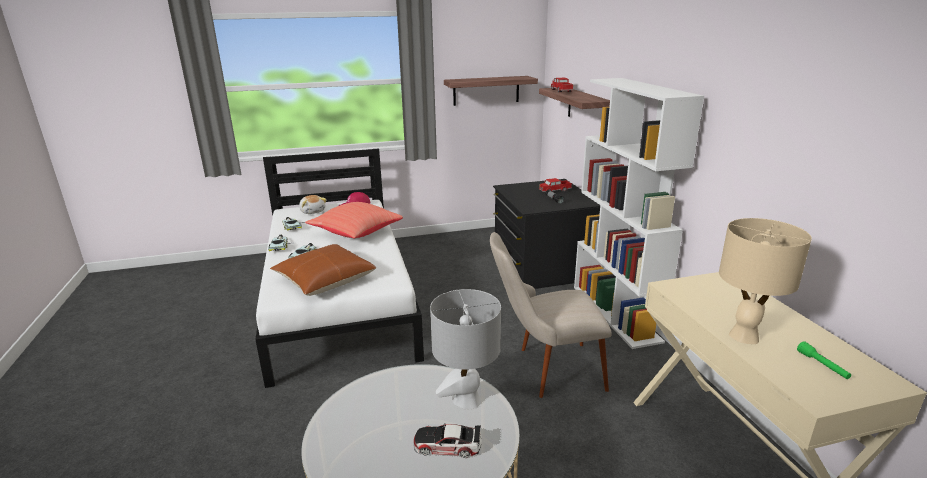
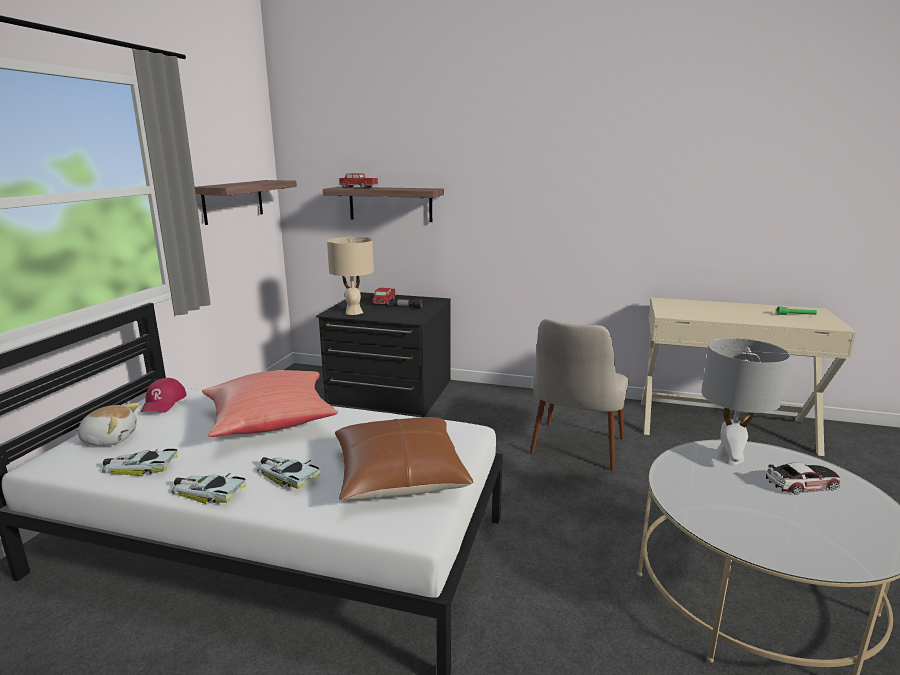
camera: 60 degrees left, 5 degrees down
(447, 445) = (802, 484): toy car -> toy car turned 135 degrees counterclockwise
(616, 313) = (513, 394): white bookcase -> none
(744, 336) = (753, 318): beige table lamp -> beige table lamp (353, 312)

